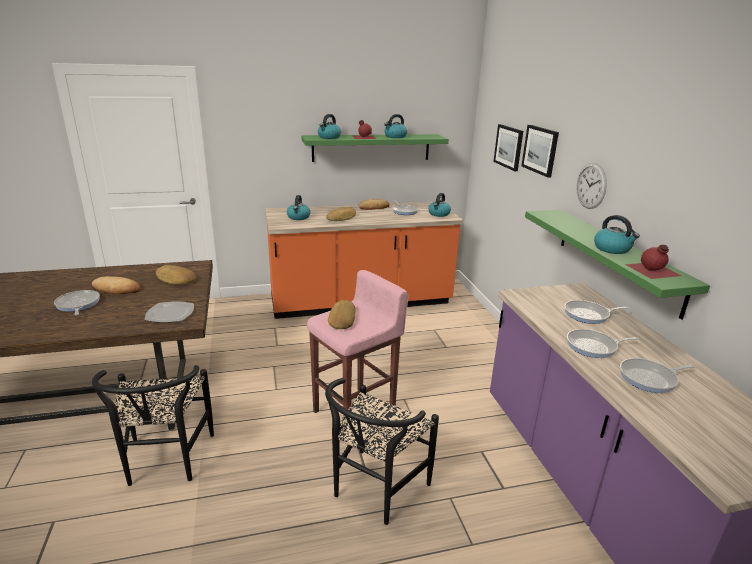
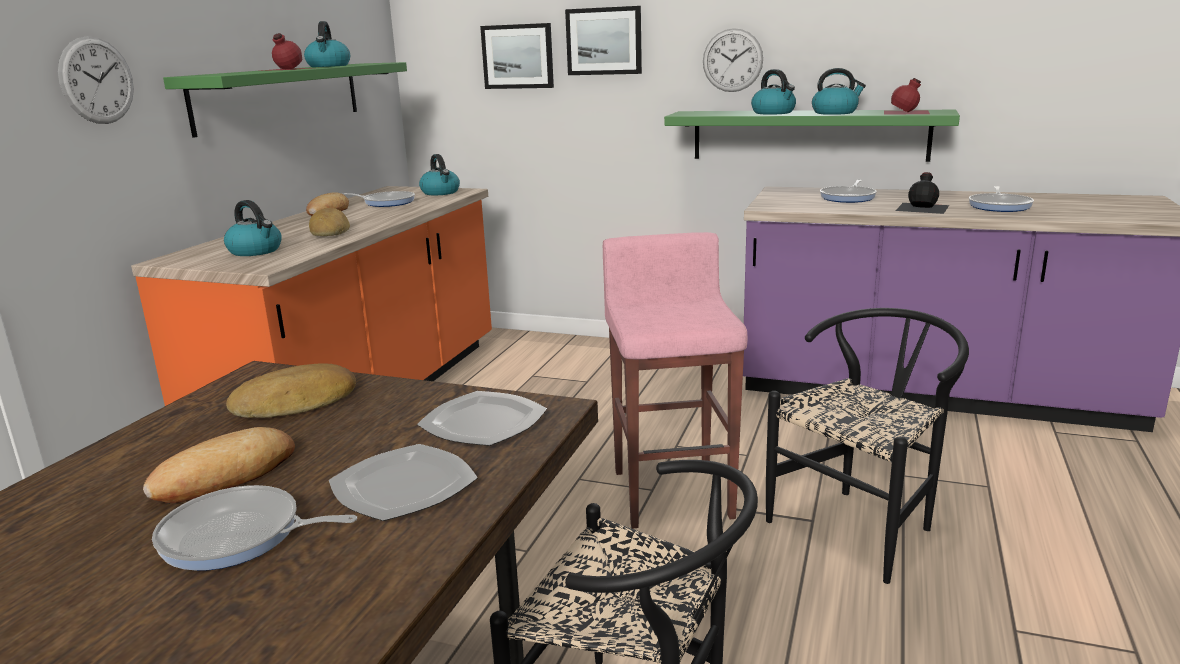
camera: 55 degrees left, 5 degrees down
(114, 317) = (405, 486): none -> plate
(268, 135) = (97, 80): none -> wall clock
(329, 137) = (236, 72): kettle -> kettle (774, 113)
(341, 319) = (660, 316): bread -> none
(374, 491) = (861, 525): black chair -> black chair turned 105 degrees counterclockwise
(594, 346) = (923, 207): frying pan -> black bottle

